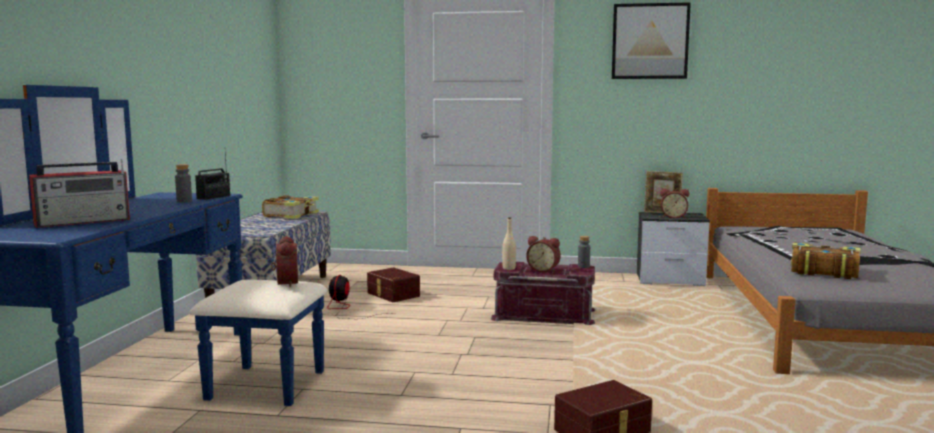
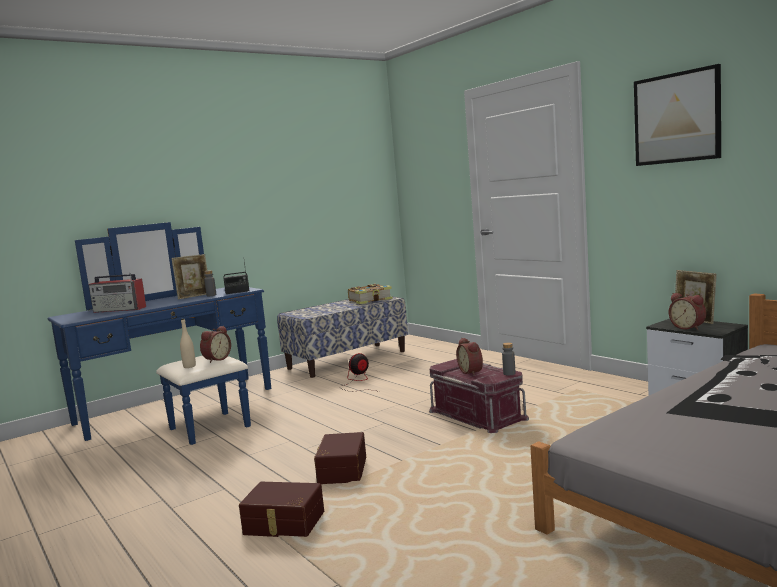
camera: 45 degrees right, 0 degrees up
(155, 204) = (194, 296): none -> picture frame
(392, 295) = (412, 374): brown storage box -> brown storage box (341, 470)
(509, 268) = (444, 366): beige bottle -> beige bottle (189, 366)
(822, 271) = (665, 423): book -> none

